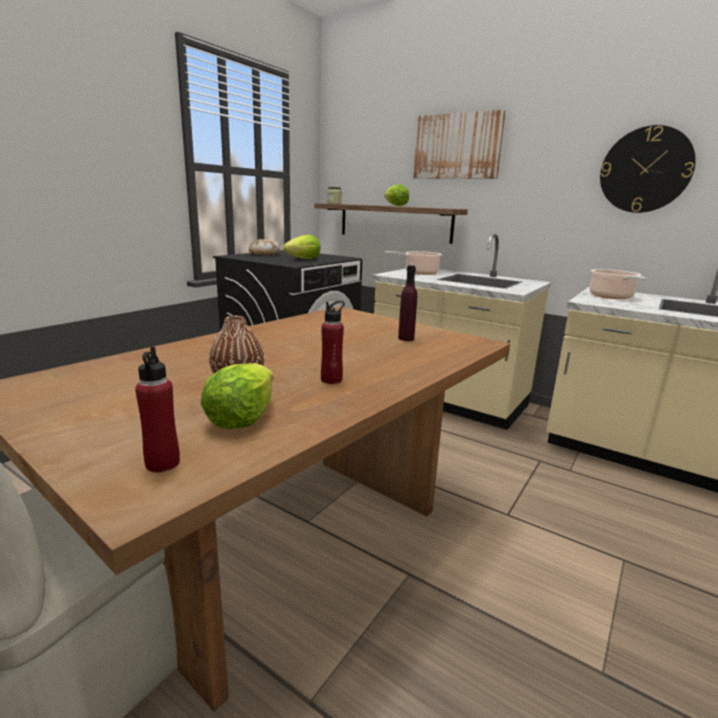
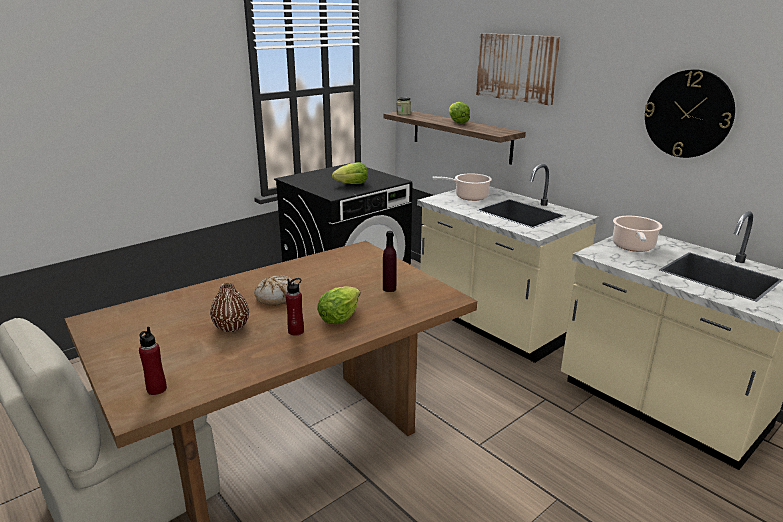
camera: 15 degrees right, 5 degrees up
(241, 419) = (216, 361): lettuce -> lettuce (339, 318)
(265, 254) = (323, 173): bread -> bread (277, 296)

